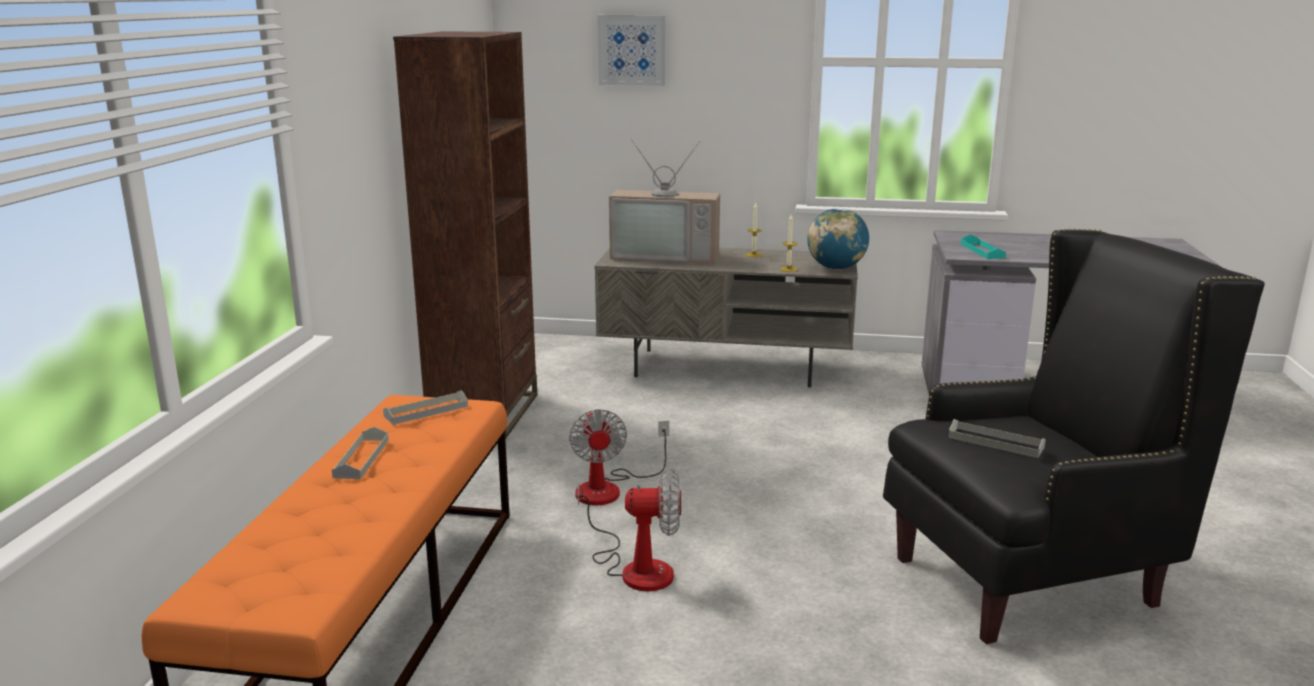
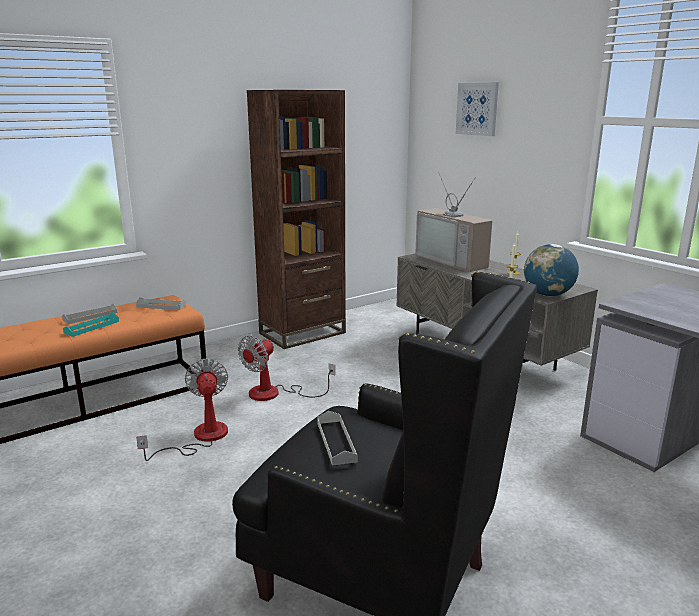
camera: 45 degrees right, 0 degrees up
(636, 568) = (200, 438): fan -> fan turned 150 degrees counterclockwise
(982, 251) = (654, 306): turquoise tray -> turquoise tray (92, 327)

